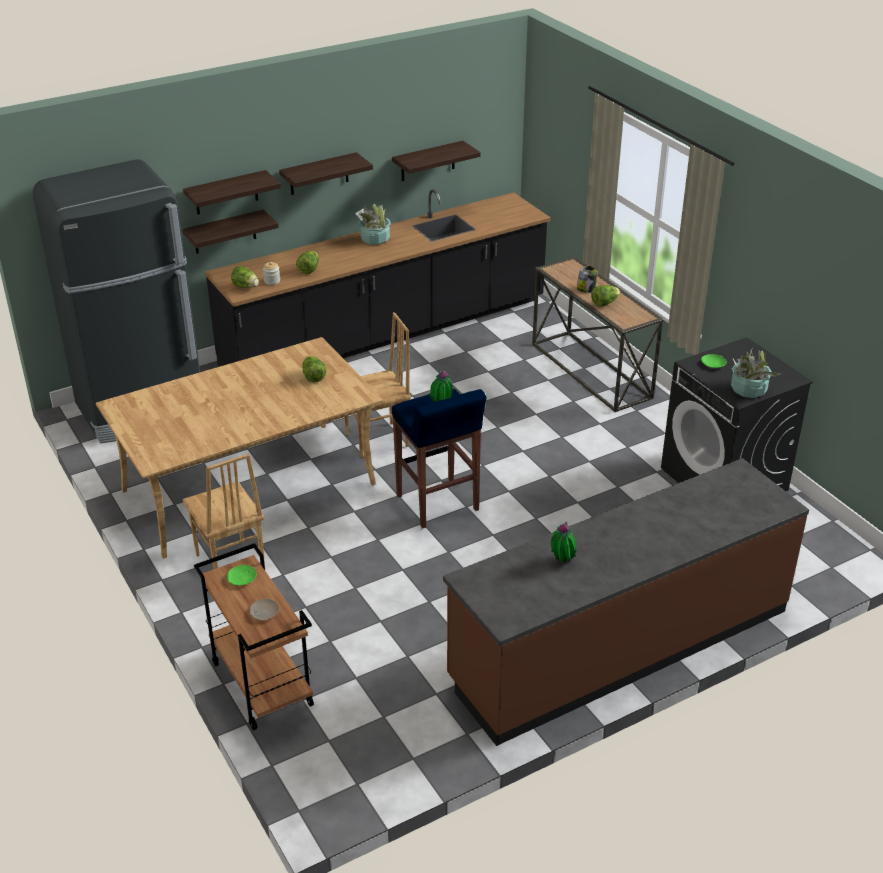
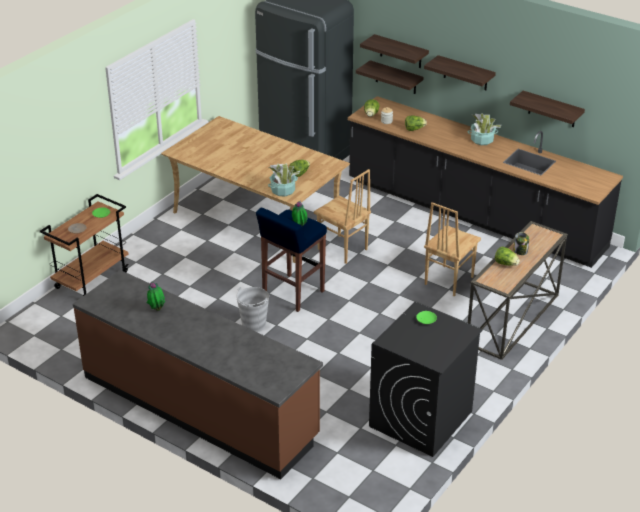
camera: 65 degrees right, 0 degrees up
(229, 564) = (182, 235): brown chair -> brown chair (448, 280)
(480, 553) = (253, 325): none -> grey bucket
(748, 389) = (403, 343): potted plant -> potted plant (283, 191)

